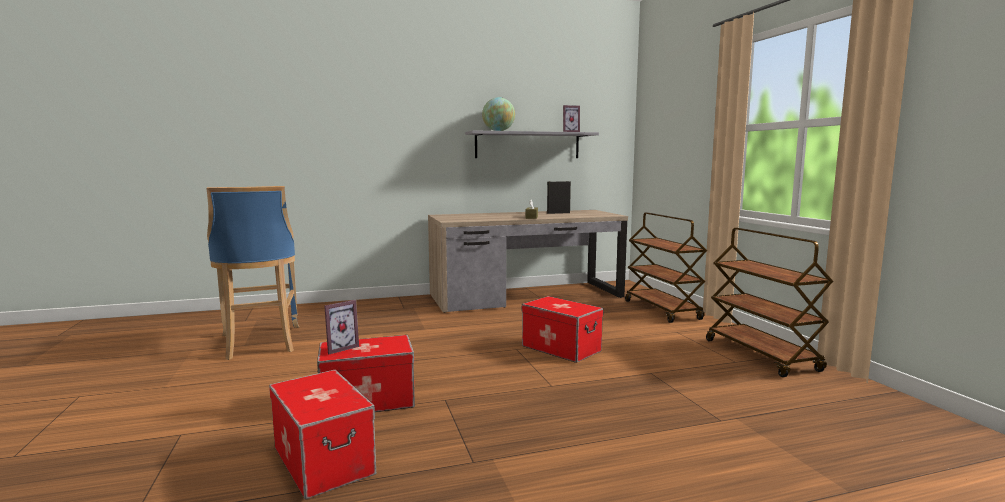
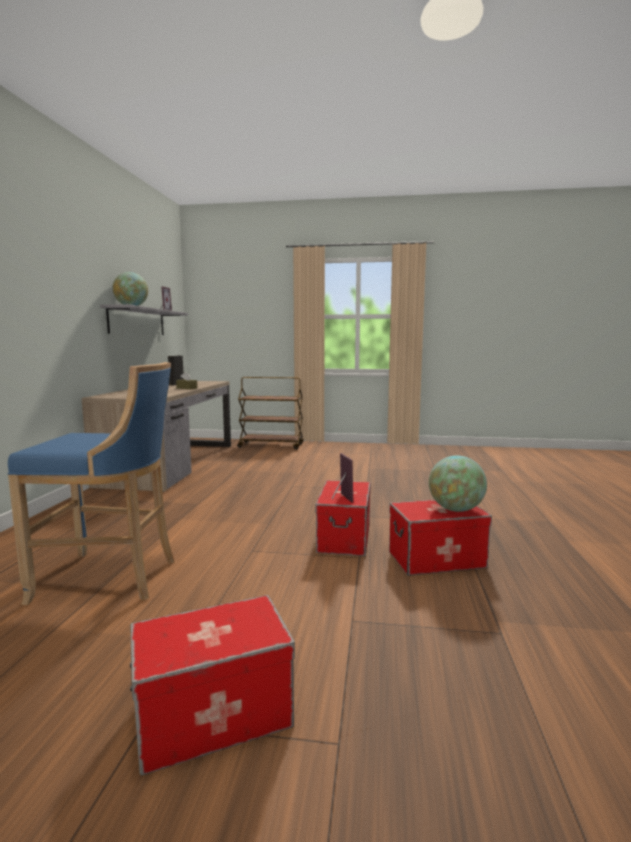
camera: 65 degrees left, 0 degrees up
(316, 403) = (455, 509): none -> globe
(561, 348) = (307, 476): storage box -> storage box (214, 714)
(761, 355) = (367, 448): brown cart -> none

